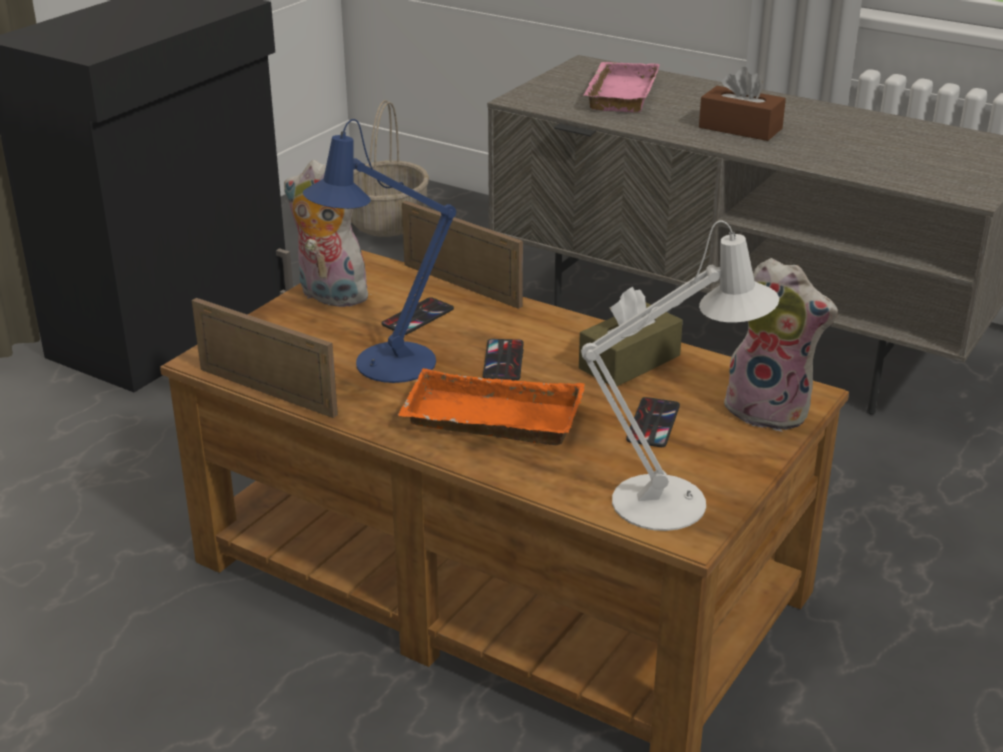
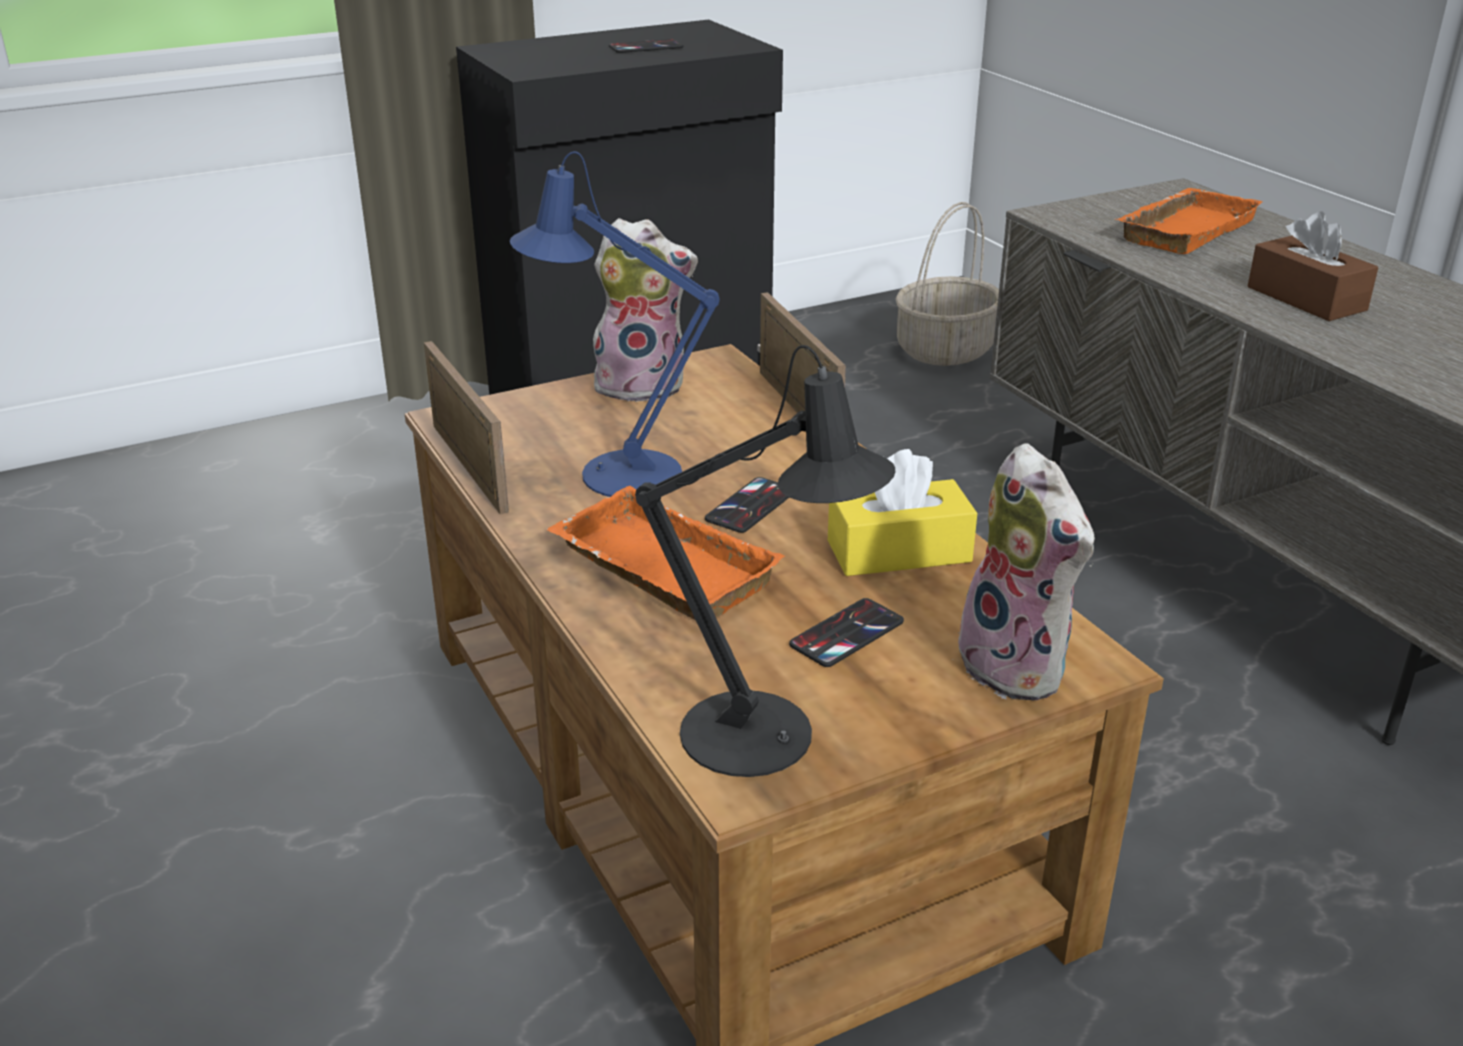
camera: 30 degrees right, 0 degrees up
(328, 296) = (643, 385): plush toy -> plush toy turned 120 degrees clockwise
(417, 317) = (710, 432): phone -> phone (646, 47)
(618, 94) = (1183, 229): pink tray -> orange tray
(629, 362) = (899, 551): brown tissue box -> yellow tissue box
(673, 502) = (764, 739): white table lamp -> black table lamp

